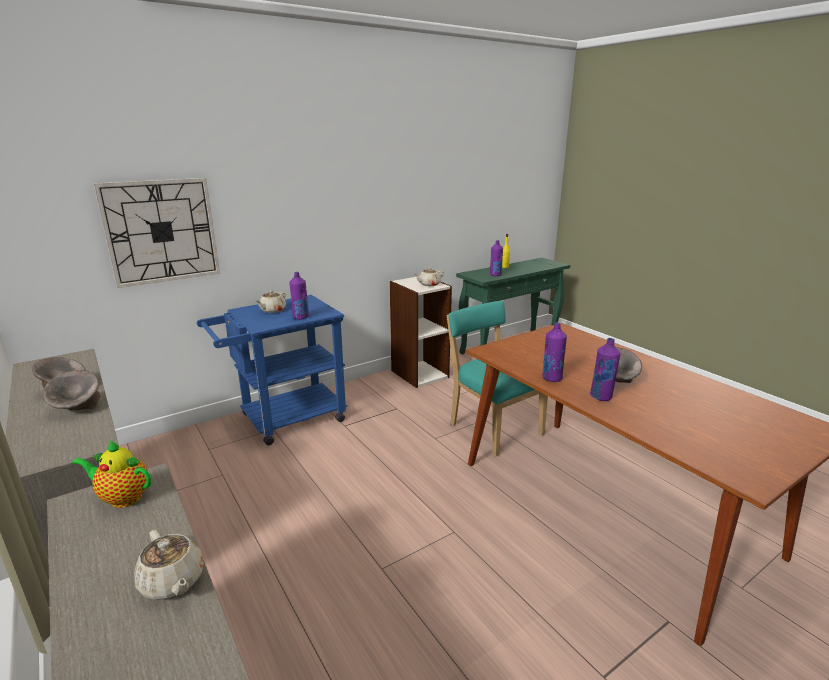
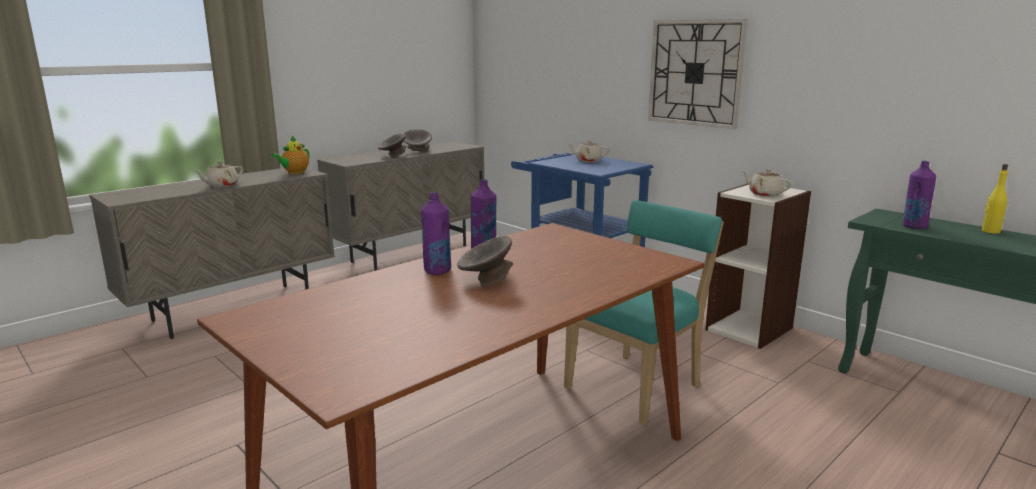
camera: 80 degrees right, 5 degrees down
(122, 497) = (294, 172): teapot -> teapot turned 150 degrees counterclockwise
(161, 231) = (553, 71): wall clock -> wall clock (695, 73)
(300, 317) = (577, 167): purple bottle -> none

